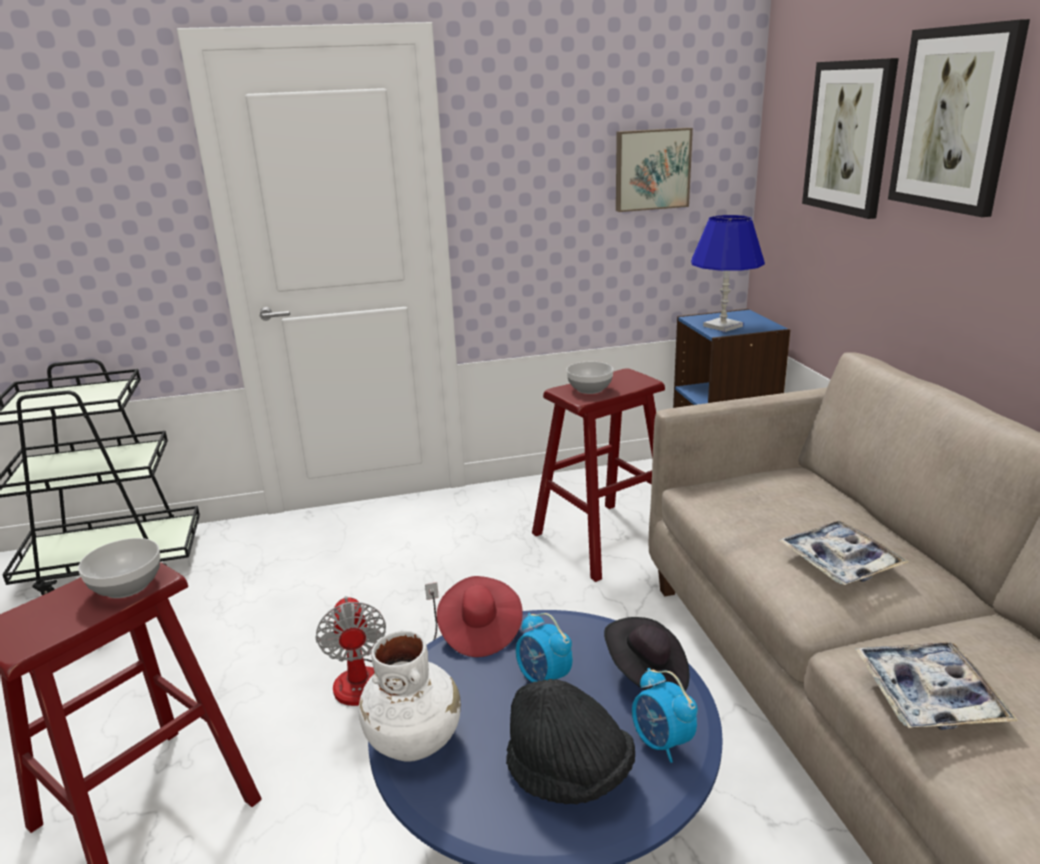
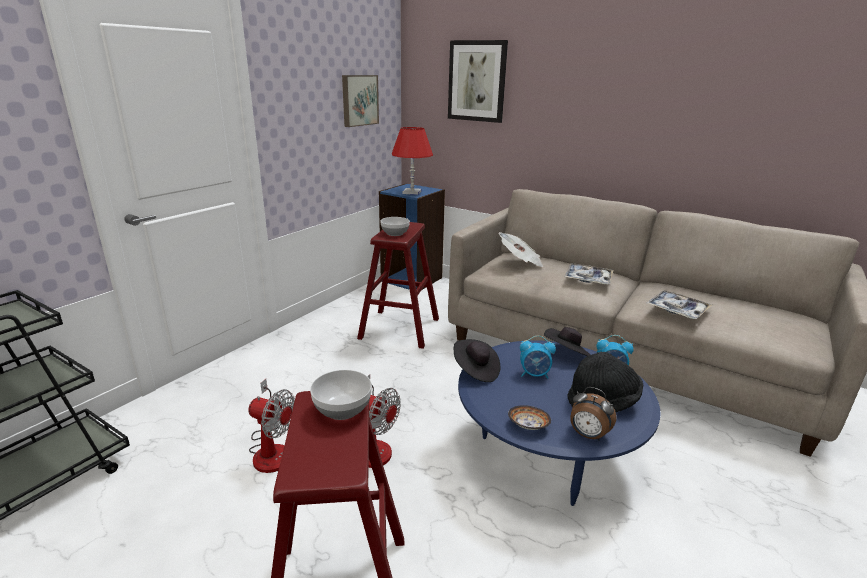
camera: 45 degrees left, 0 degrees up
(287, 624) = (272, 449): none -> fan
(414, 739) = (527, 425): white vase -> bowl
(461, 804) = (588, 435): none -> alarm clock
(479, 632) = (475, 370): red hat -> black hat
(722, 326) = (412, 192): blue table lamp -> red table lamp
(775, 490) = (520, 261): none -> newspaper
(954, 119) = (548, 71): picture -> none

